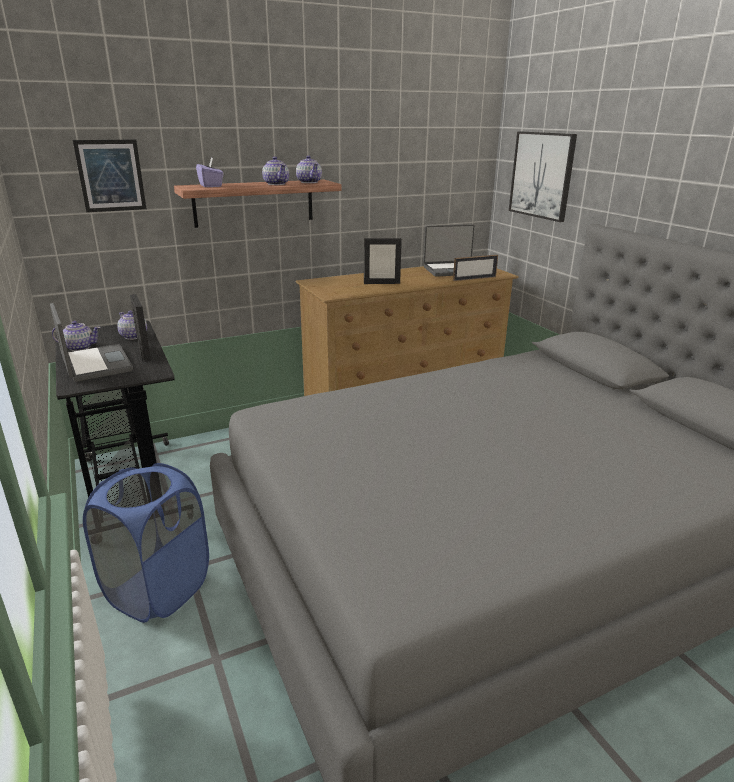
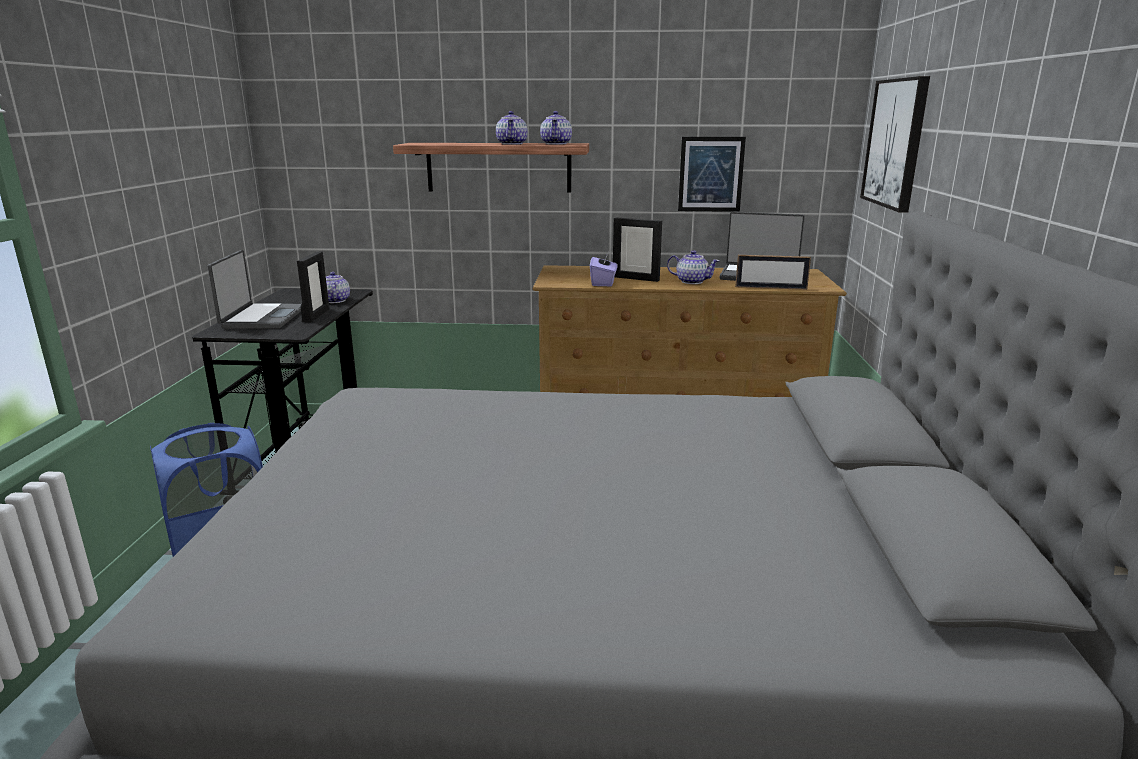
camera: 30 degrees right, 5 degrees down
(79, 347) = (276, 302): teapot -> teapot (691, 281)
(111, 176) = (345, 129): picture -> picture (711, 174)
(211, 186) = (439, 143): purple tissue box -> purple tissue box (603, 283)

